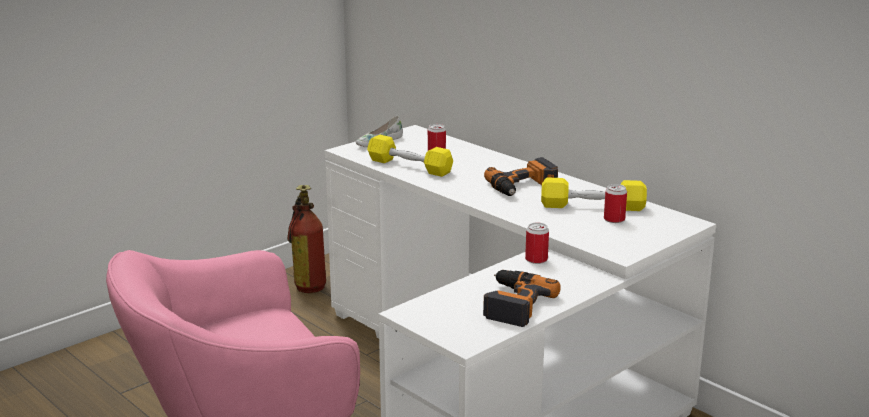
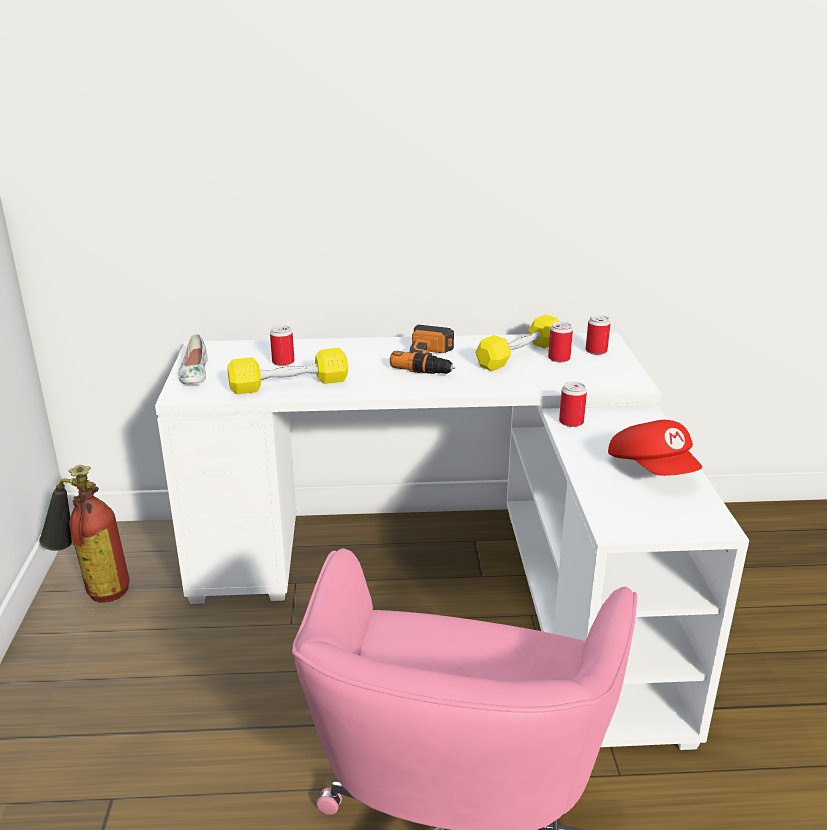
camera: 50 degrees left, 5 degrees up
(513, 304) = (653, 469): power drill -> red cap
(657, 226) = (596, 351): none -> can

